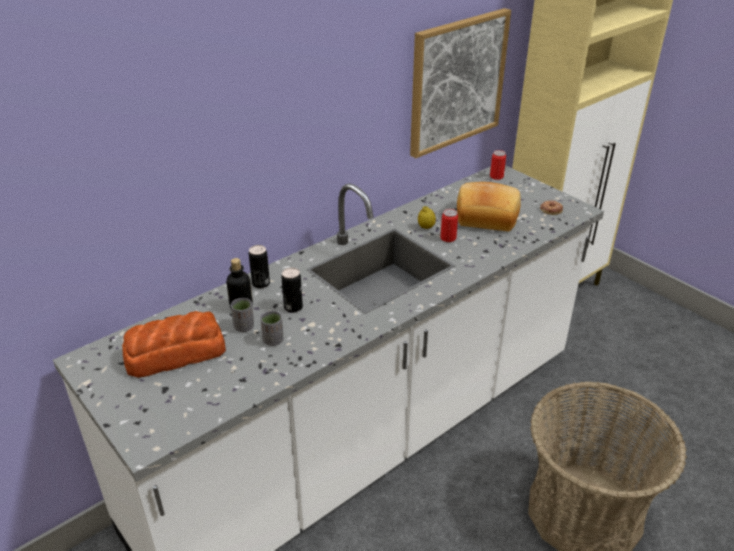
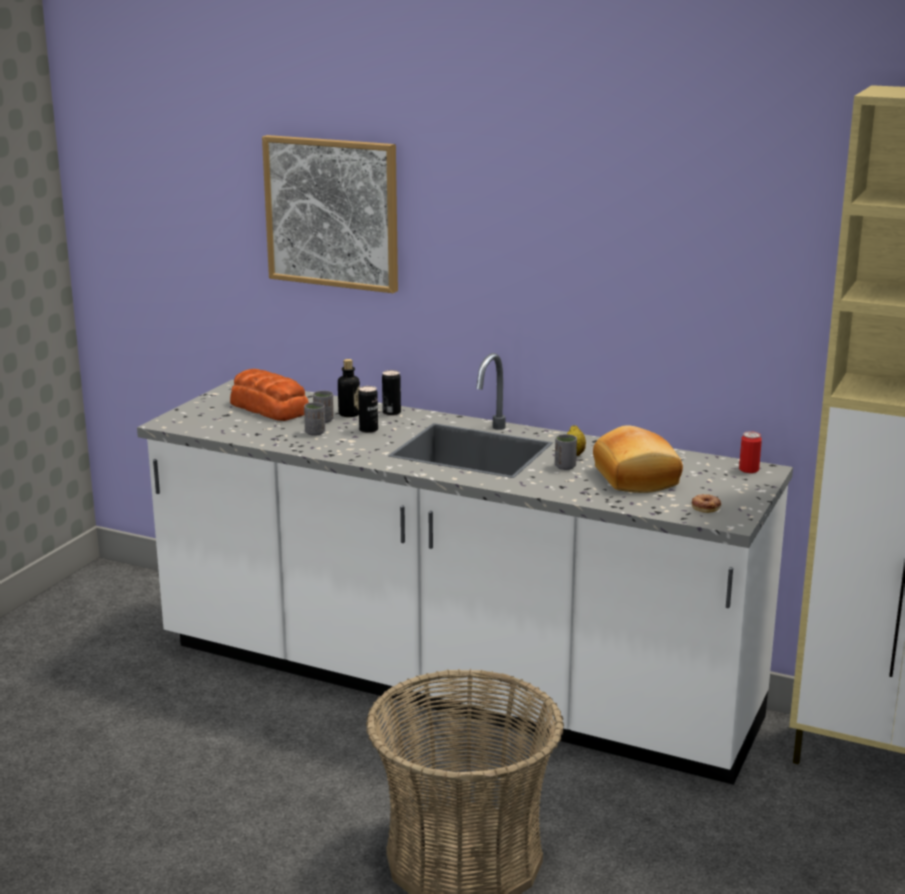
camera: 65 degrees right, 15 degrees down
(448, 238) = (565, 467): can -> grey cup
(457, 82) = (712, 315): picture -> picture (332, 212)

